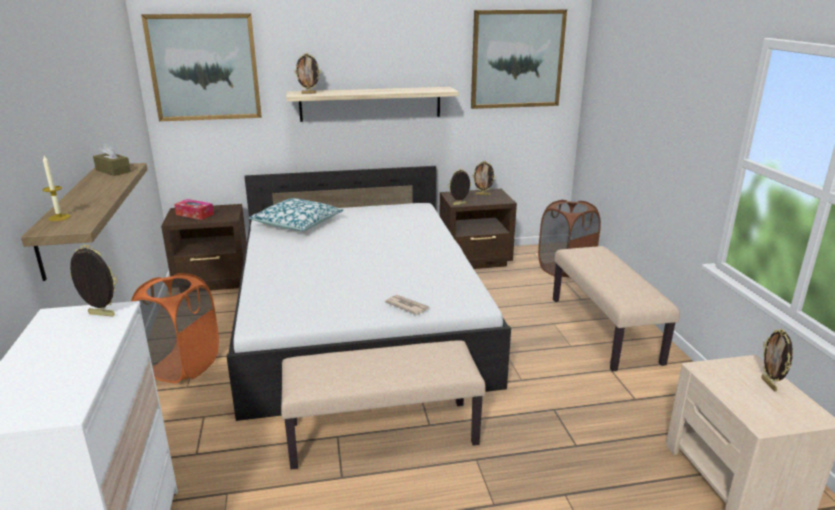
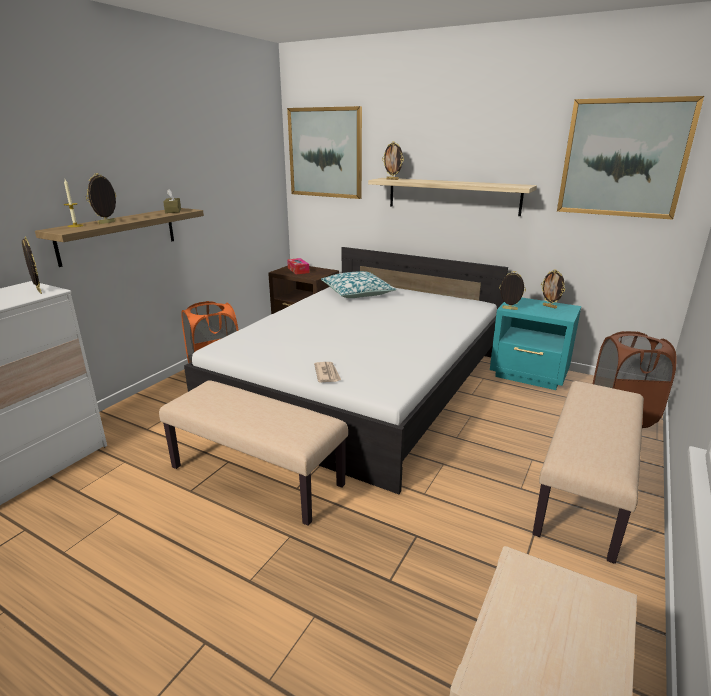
camera: 40 degrees right, 0 degrees up
(476, 260) = (530, 375): brown nightstand -> turquoise nightstand
(769, 384) = (588, 641): picture frame -> picture frame (107, 223)

